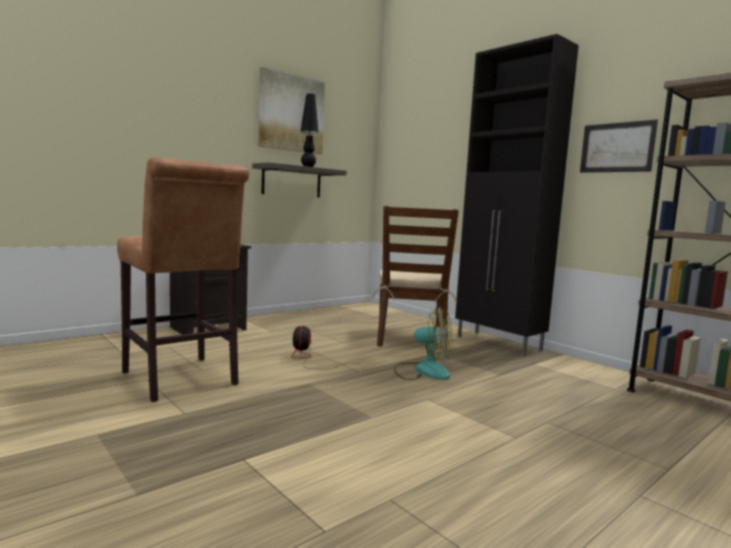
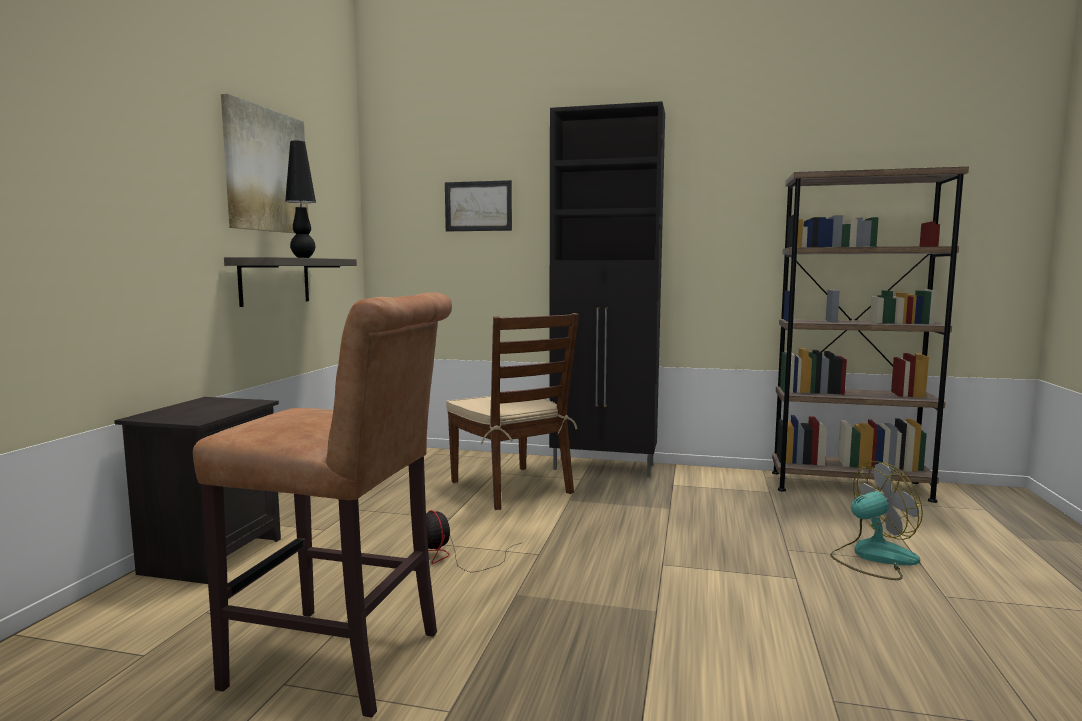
camera: 35 degrees left, 0 degrees up
(423, 371) = (599, 528): fan -> fan (873, 557)
(617, 147) = (717, 232): picture -> picture (478, 206)

